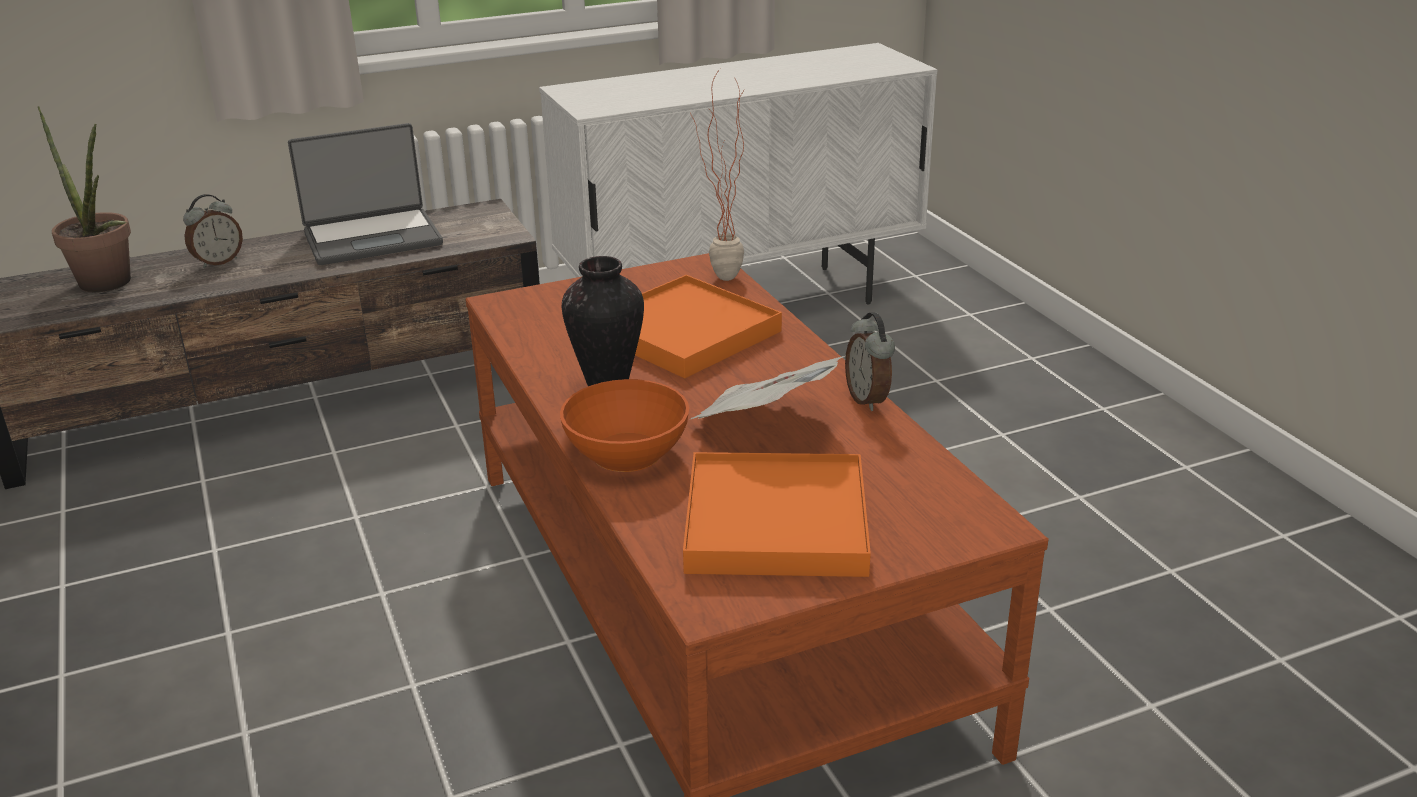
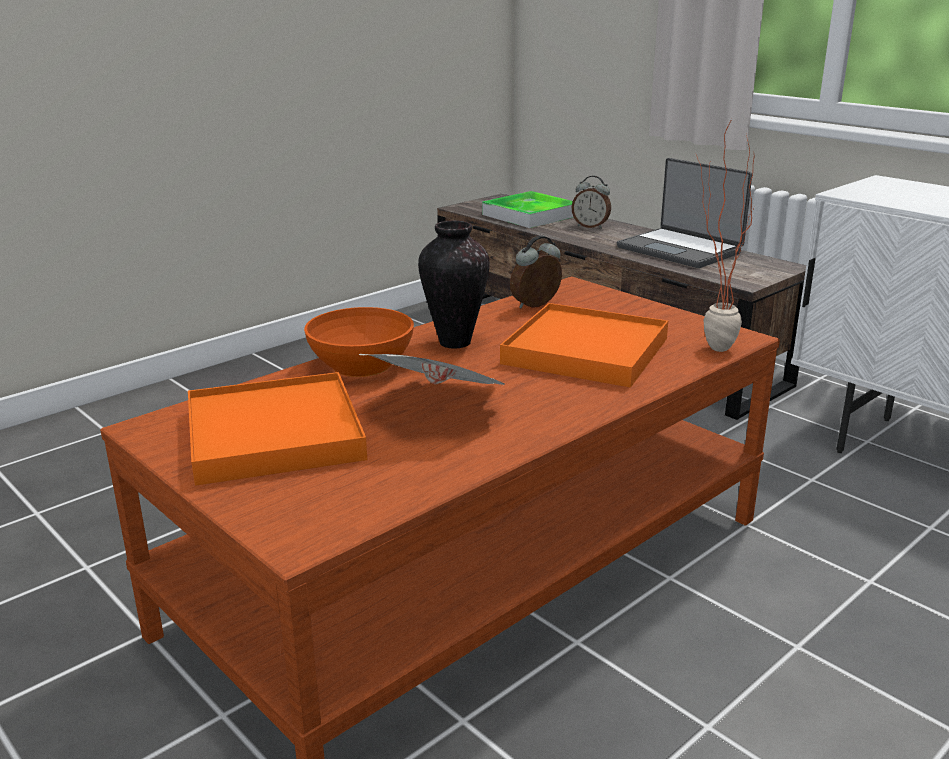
camera: 70 degrees right, 5 degrees down
(109, 286) = (530, 215): potted plant -> tray
(868, 399) = (521, 446): alarm clock -> alarm clock (536, 306)

